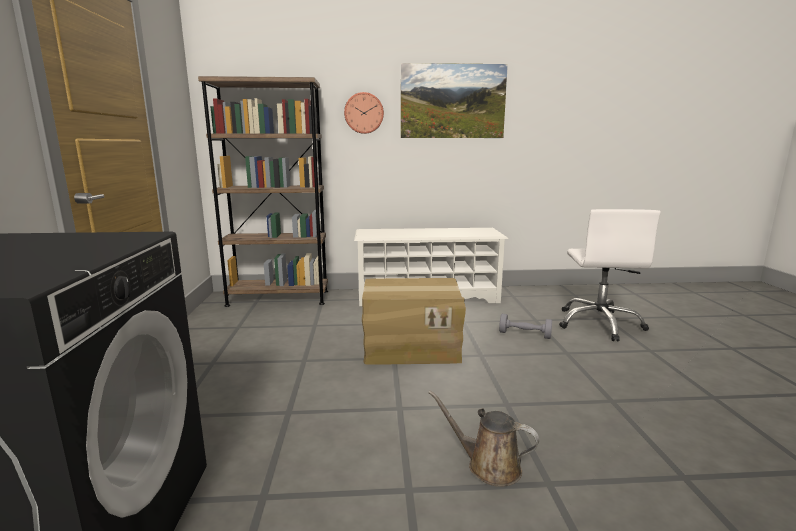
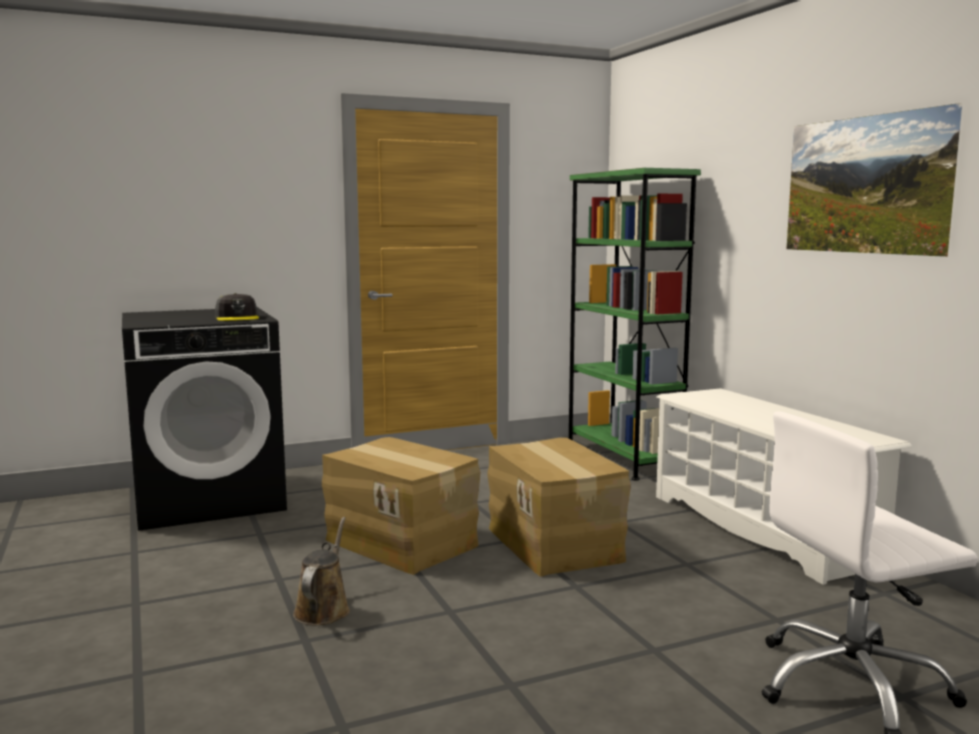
camera: 70 degrees right, 5 degrees down
(93, 241) = (237, 317): none -> grey cap
(278, 298) = (622, 458): brown bookcase -> green bookcase
(364, 113) = (746, 209): wall clock -> none
(364, 405) = (402, 542): none -> cardboard box
(524, 334) = (691, 612): grey dumbbell -> none

